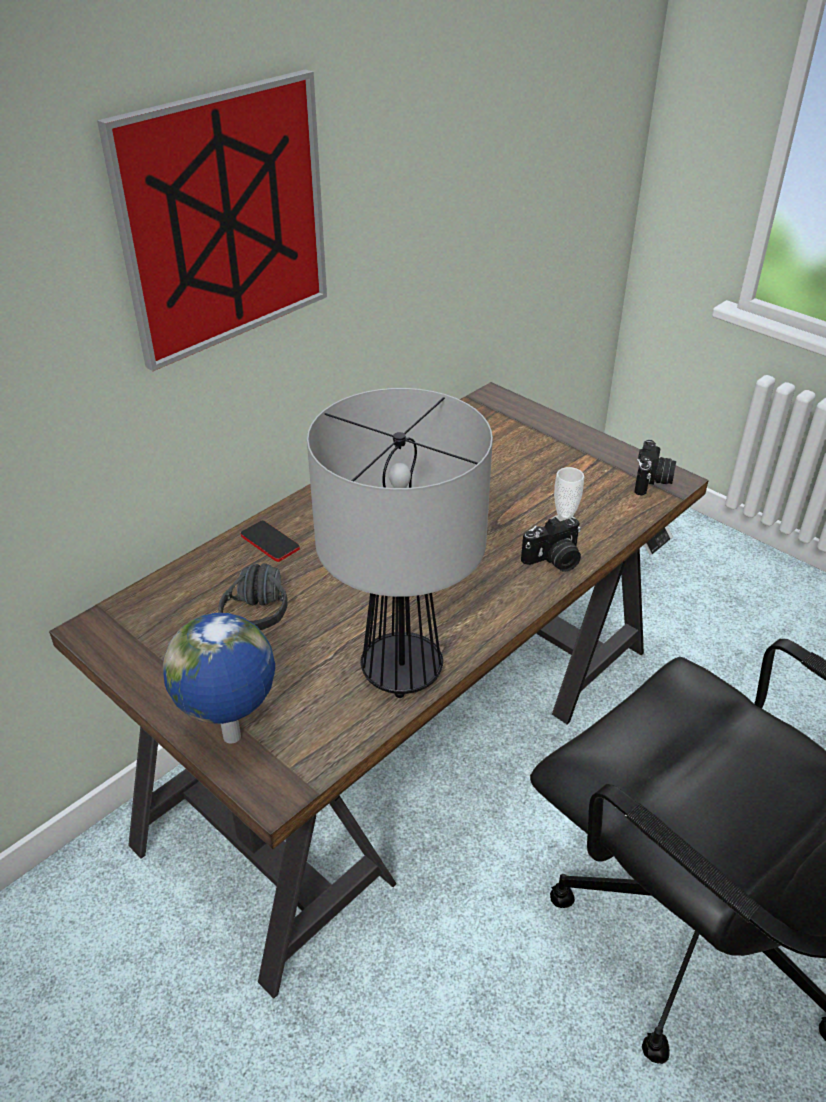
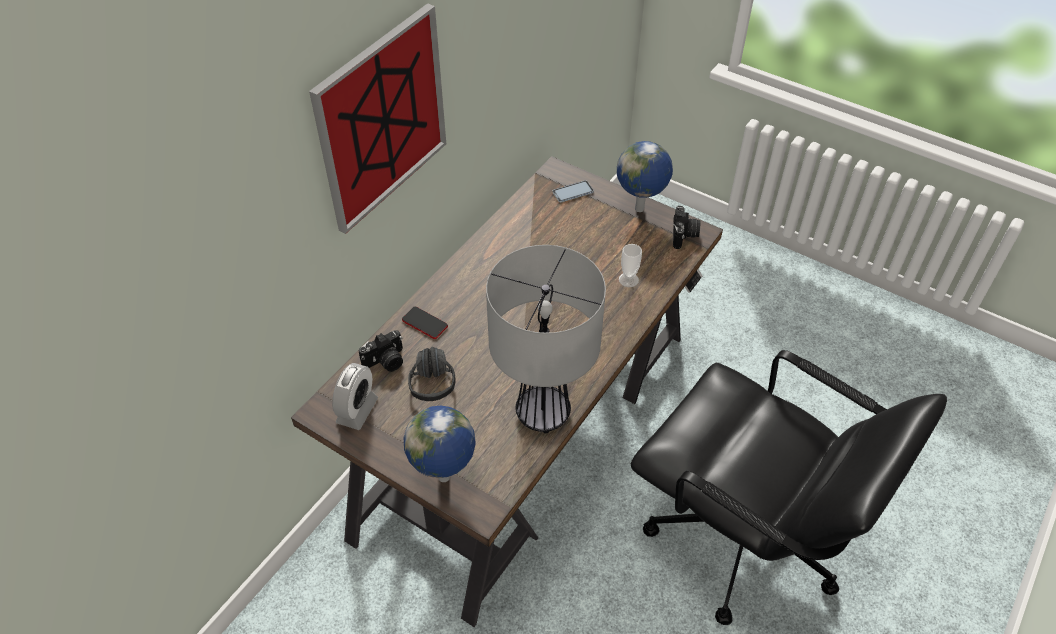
camera: 10 degrees left, 10 degrees up
(141, 634) = (357, 410): none -> alarm clock
(509, 420) = (573, 192): none -> phone
(554, 560) = (627, 312): camera -> camera (386, 362)
(596, 447) = (640, 209): none -> globe

